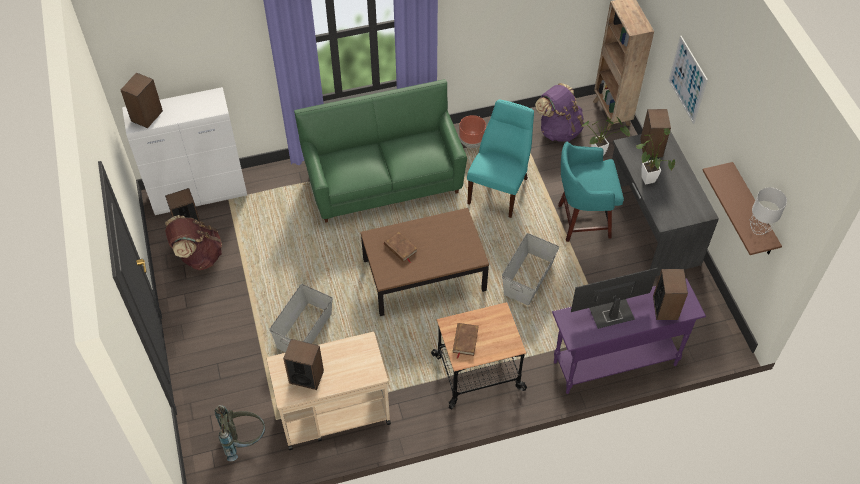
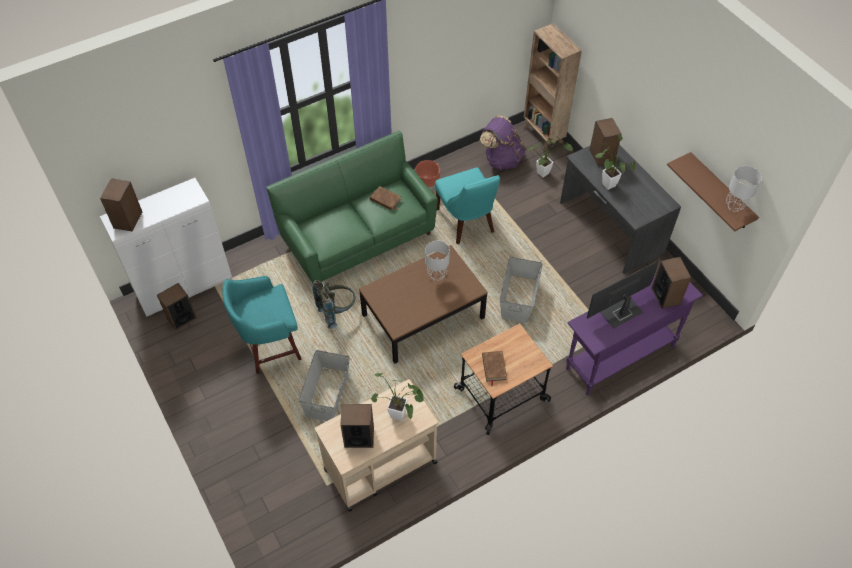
camera: 15 degrees left, 0 degrees up
(198, 256) = (201, 346): brown backpack -> none
(244, 440) = (302, 513): grey backpack -> grey backpack (337, 311)
(354, 365) = (401, 415): none -> potted plant
(400, 248) = (401, 295): brown book -> brown book (385, 200)
(442, 235) = (436, 275): none -> grey table lamp
(499, 189) = (466, 222): turquoise chair -> turquoise chair turned 150 degrees clockwise
(581, 221) = (549, 236): turquoise stool -> turquoise stool (270, 348)
(687, 80) = (627, 87): picture -> none

